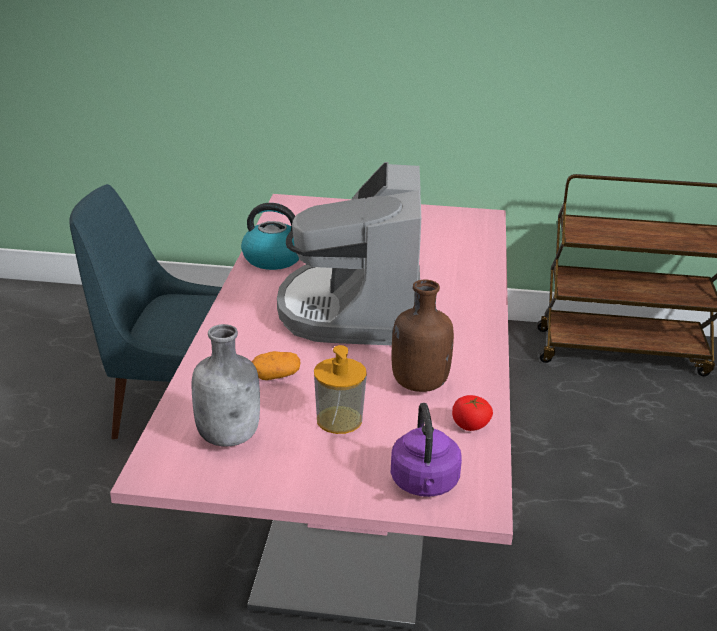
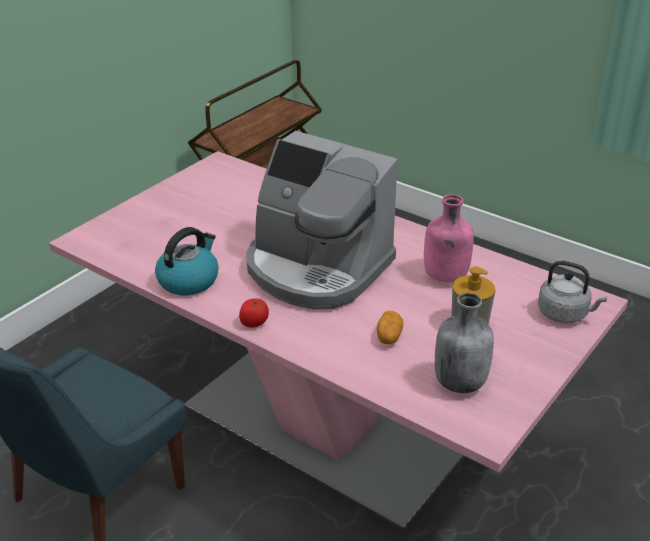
camera: 60 degrees left, 5 degrees up
(418, 384) = (445, 276): brown bottle -> pink bottle
(424, 485) = (565, 314): purple kettle -> grey kettle
(470, 426) = (509, 274): tomato -> tomato (254, 323)

